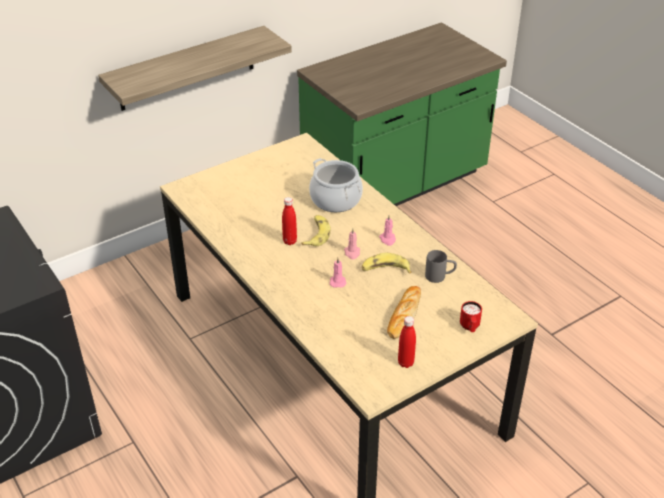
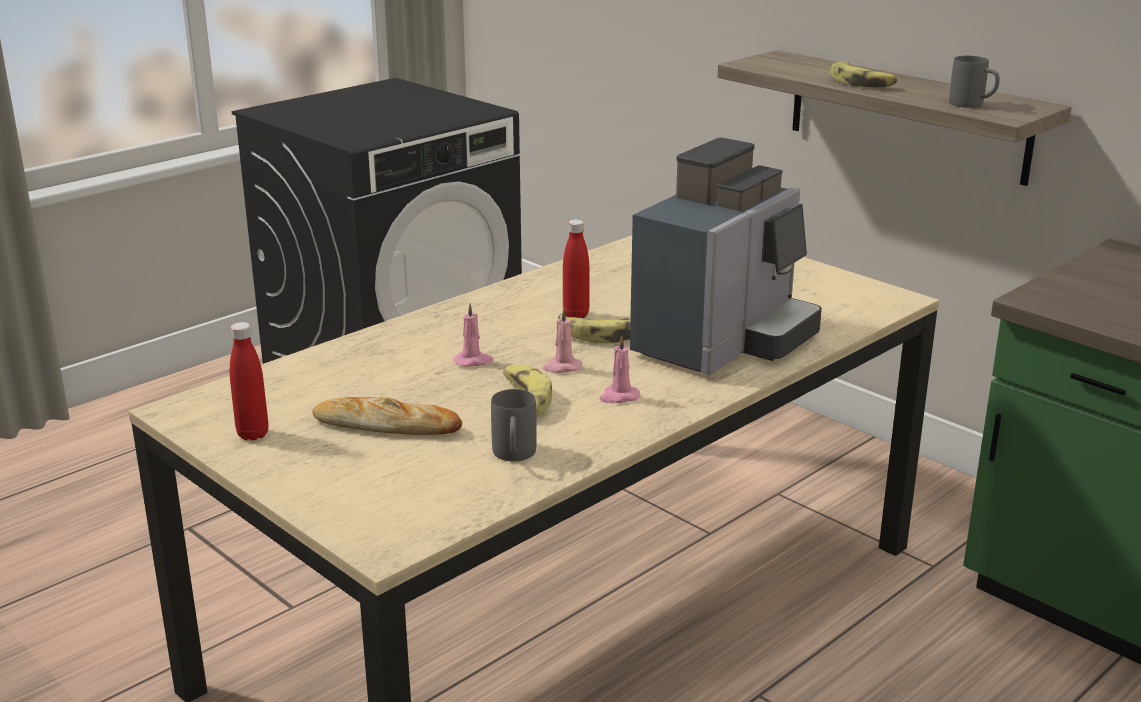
camera: 80 degrees right, 15 degrees down
(192, 64) = (861, 82): none -> banana
(251, 46) = (972, 105): none -> grey mug
(335, 200) = (725, 341): cooking pot -> coffee machine
(470, 327) = (354, 495): red mug -> none

